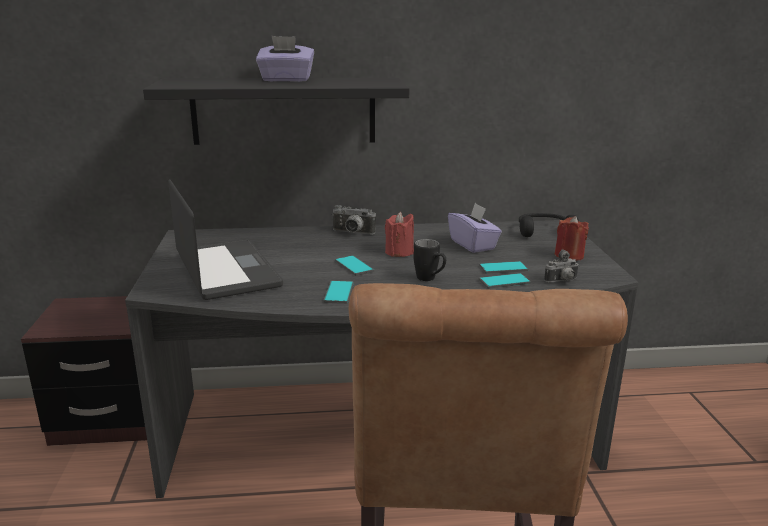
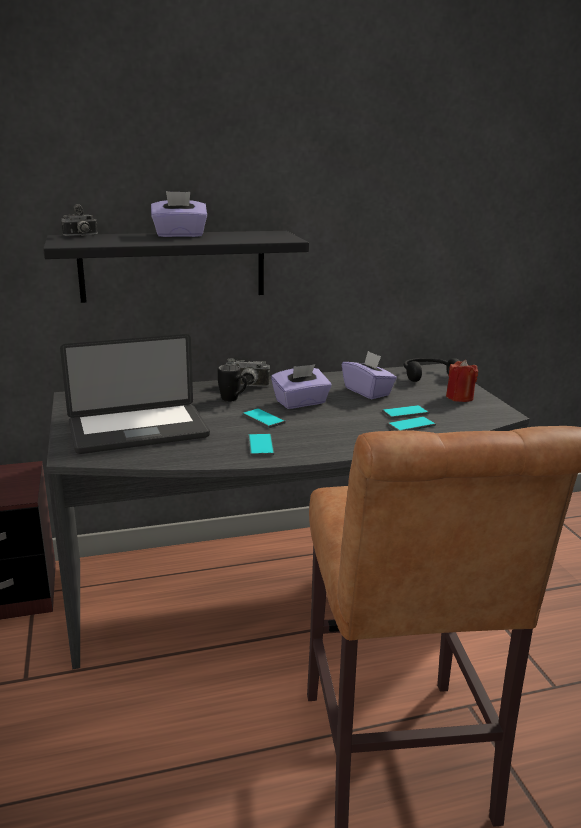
camera: 10 degrees left, 0 degrees up
(227, 271) = (138, 430): laptop -> laptop turned 105 degrees clockwise
(399, 252) = (301, 402): red candle -> purple tissue box
(430, 279) = (342, 427): black mug -> black mug (233, 400)
(562, 281) = (463, 422): camera -> camera (81, 236)

